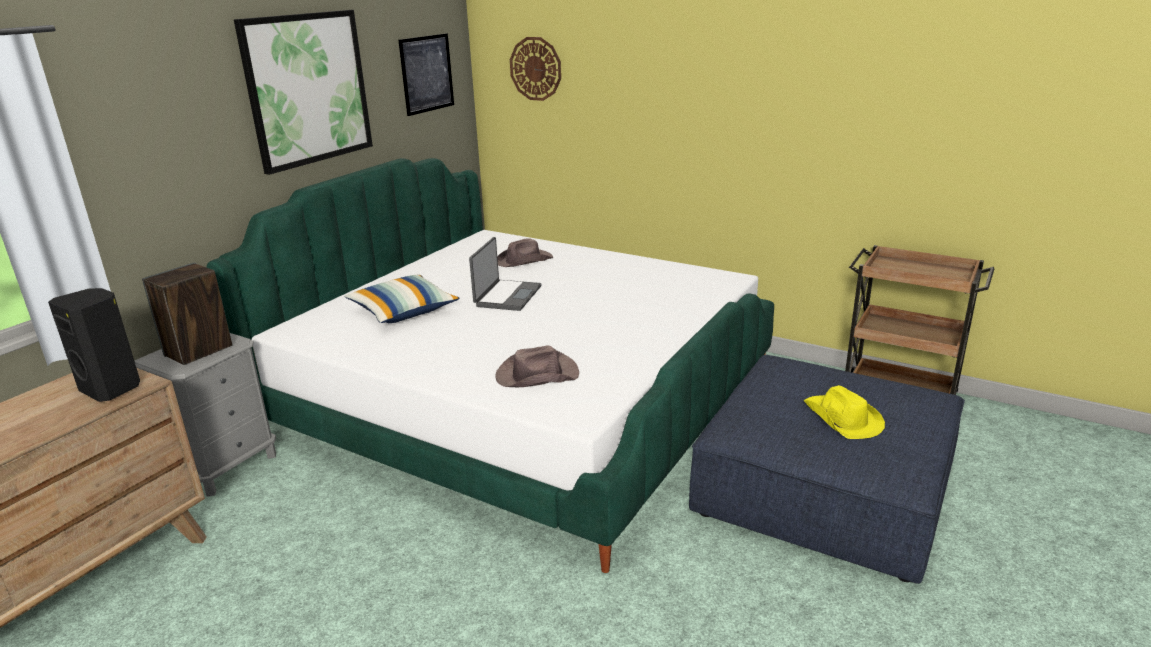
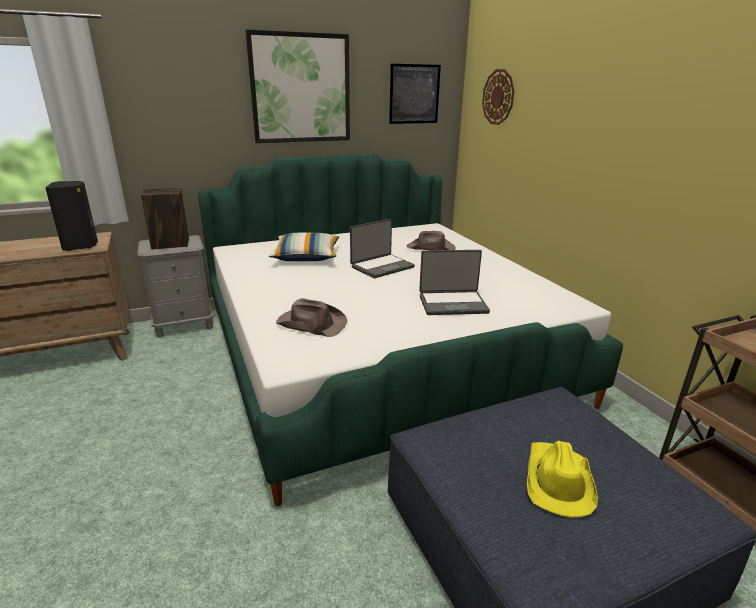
camera: 35 degrees right, 0 degrees up
(631, 310) = (452, 304): none -> laptop

